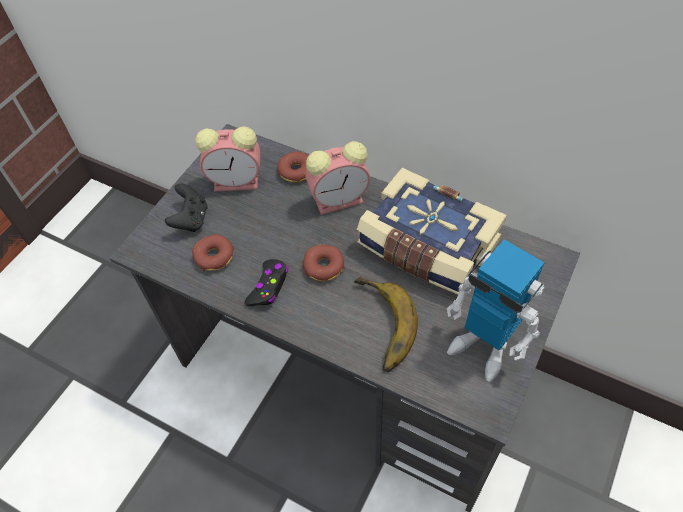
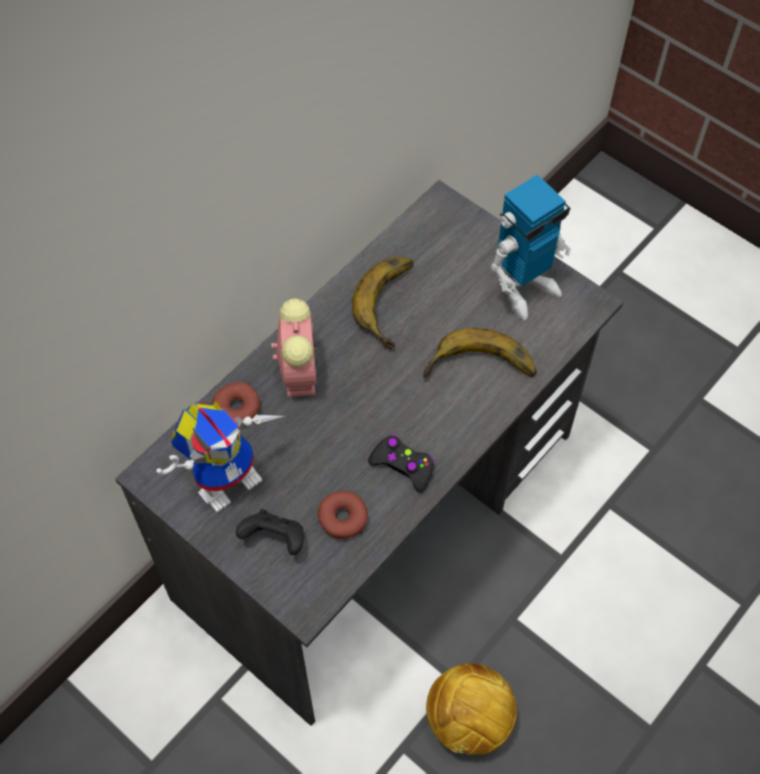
camera: 80 degrees left, 5 degrees up
(198, 475) = (469, 720): none -> football
(238, 181) = (229, 476): alarm clock -> toy robot
(324, 266) = (391, 406): donut -> none
(426, 247) = (394, 304): book -> banana

